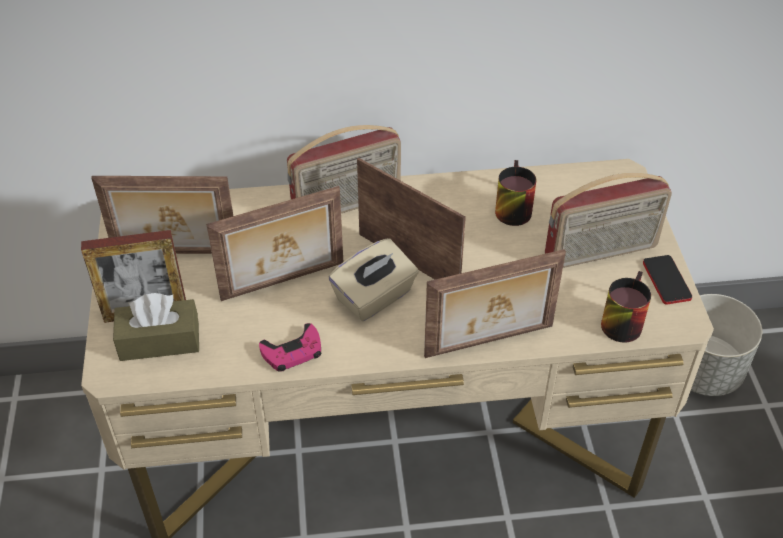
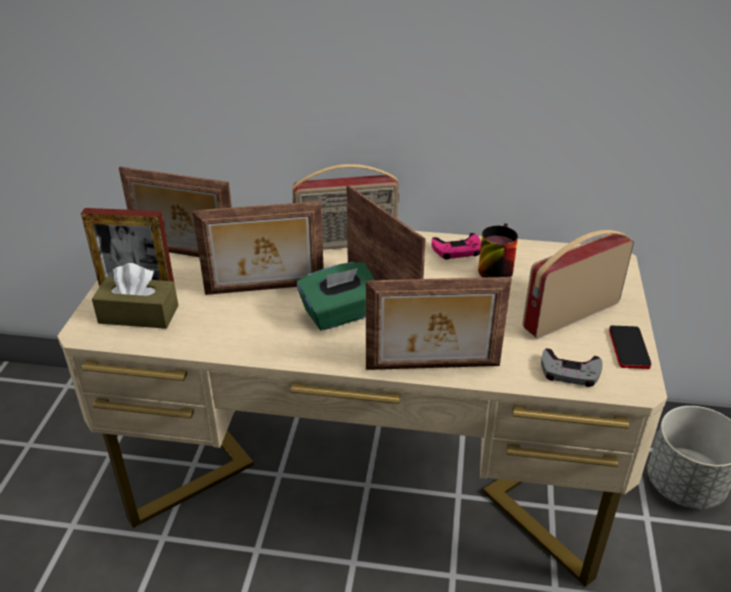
camera: 15 degrees right, 10 degrees down
(293, 352) = (247, 343): pink game controller -> pink game controller (457, 250)
(375, 297) = (340, 314): beige tissue box -> green tissue box
(601, 252) = (570, 315): radio -> radio turned 150 degrees clockwise
(620, 320) = (570, 372): mug -> grey game controller

